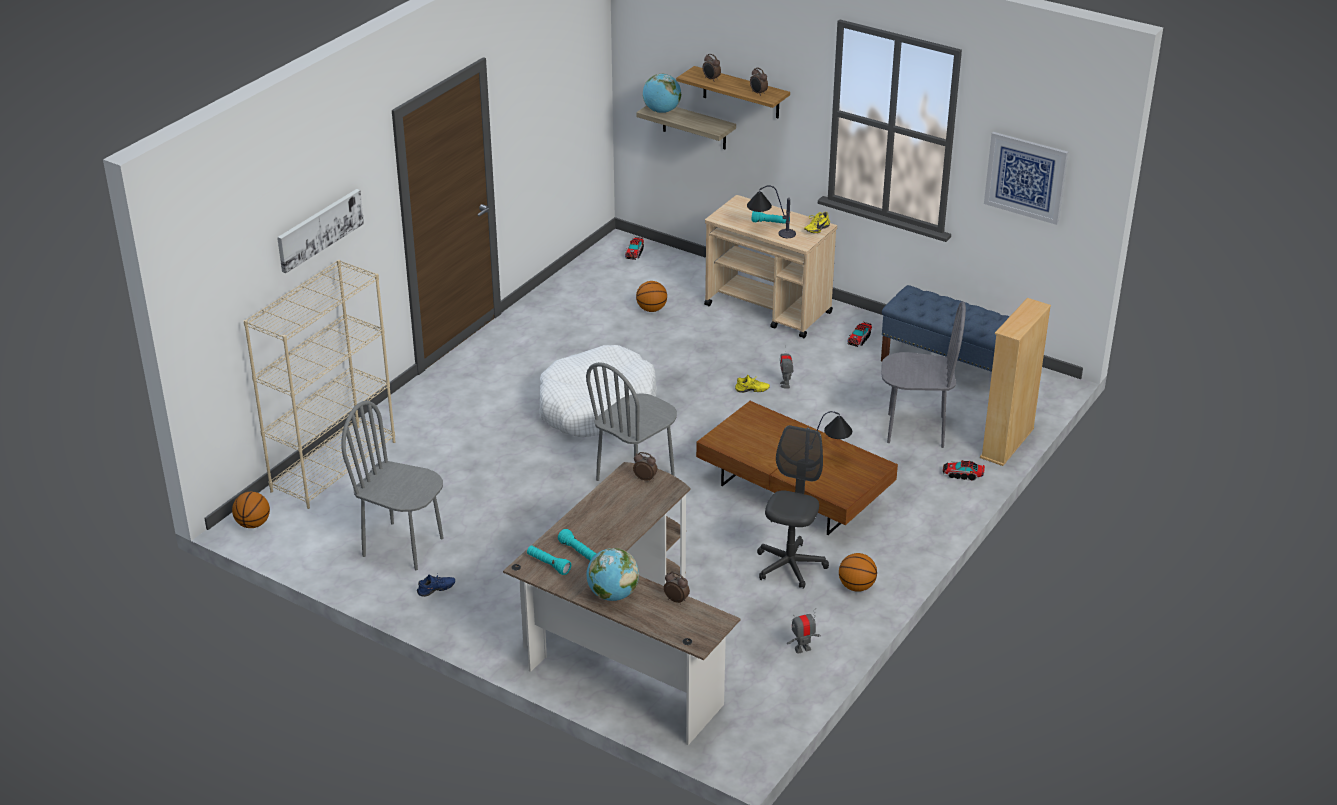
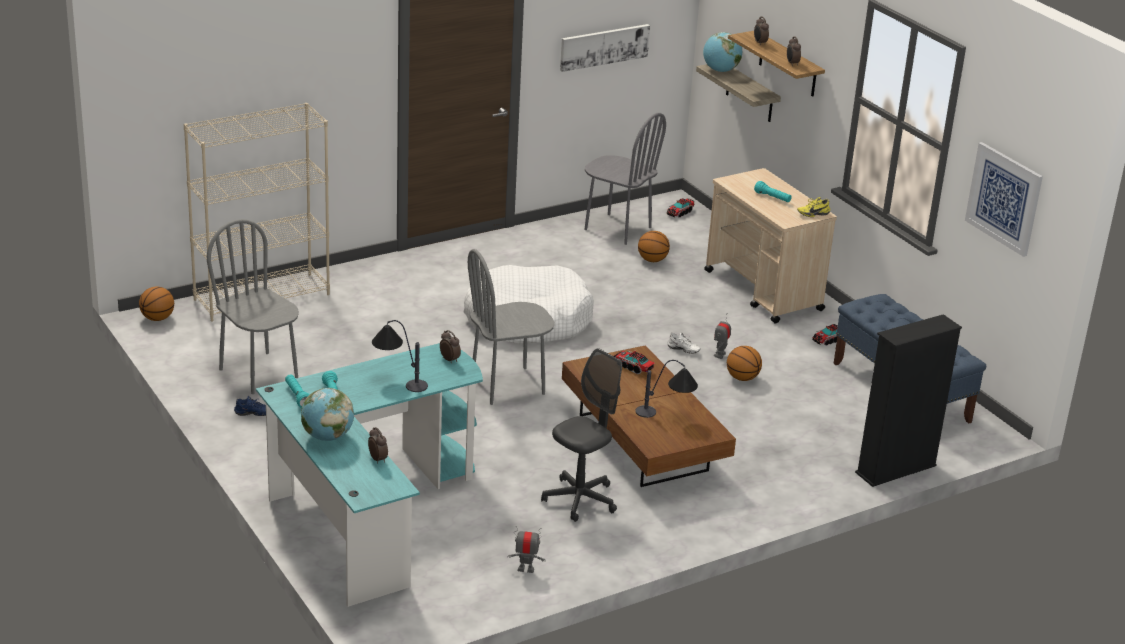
camera: 25 degrees right, 5 degrees down
(319, 229) = (292, 68): picture -> picture (604, 46)
(621, 645) = (366, 509): brown desk -> turquoise desk
(752, 391) = (683, 350): yellow shoe -> white shoe
(769, 233) = (762, 205): table lamp -> table lamp (398, 379)
(856, 586) = (626, 537): basketball -> basketball (742, 378)
(915, 430) = (812, 430): grey chair -> grey chair (617, 229)
(962, 475) = (823, 481): toy truck -> toy truck (633, 367)
(1007, 443) = (896, 469): beige bookcase -> black bookcase

